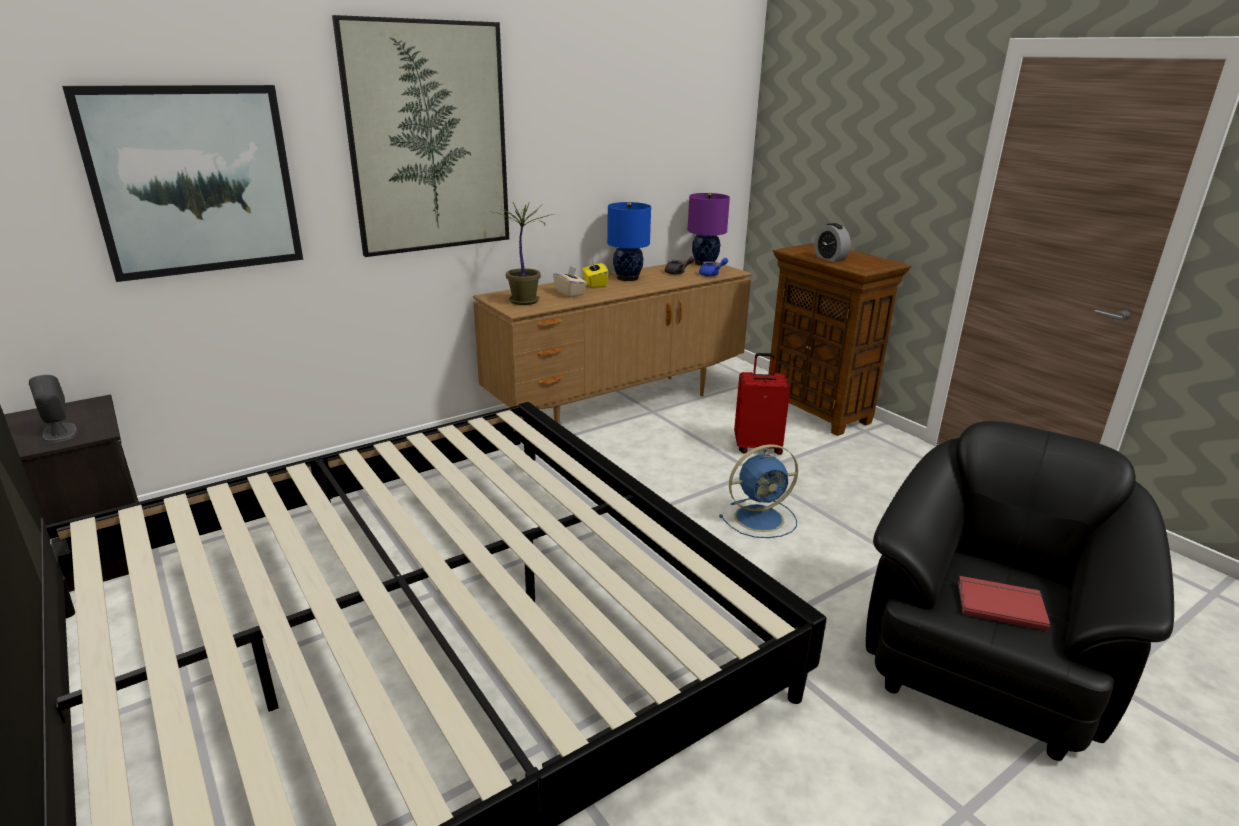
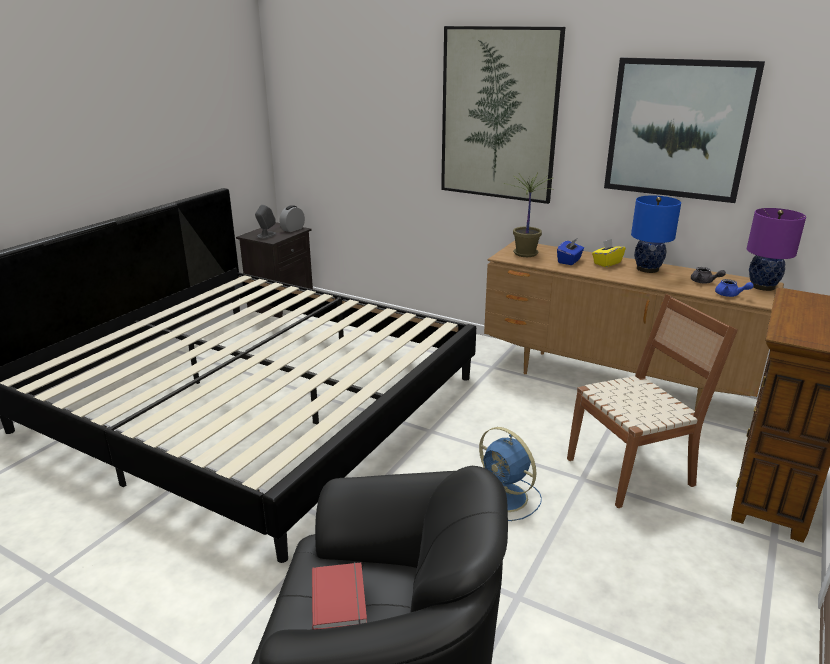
camera: 65 degrees right, 0 degrees up
(195, 181) = (363, 123): picture -> picture (678, 129)
(570, 293) = (569, 261): beige tissue box -> blue tissue box
(757, 446) = (633, 471): red suitcase -> chair
(830, 258) = (792, 313): alarm clock -> alarm clock (293, 229)

